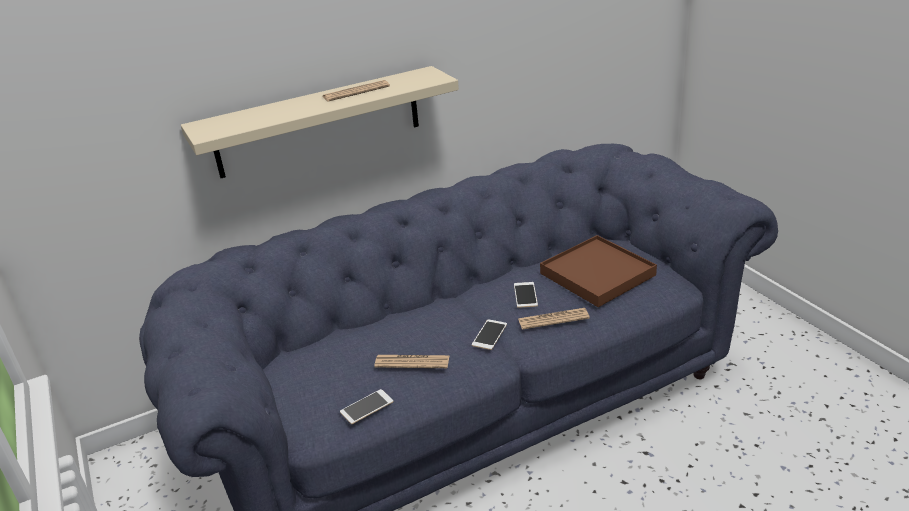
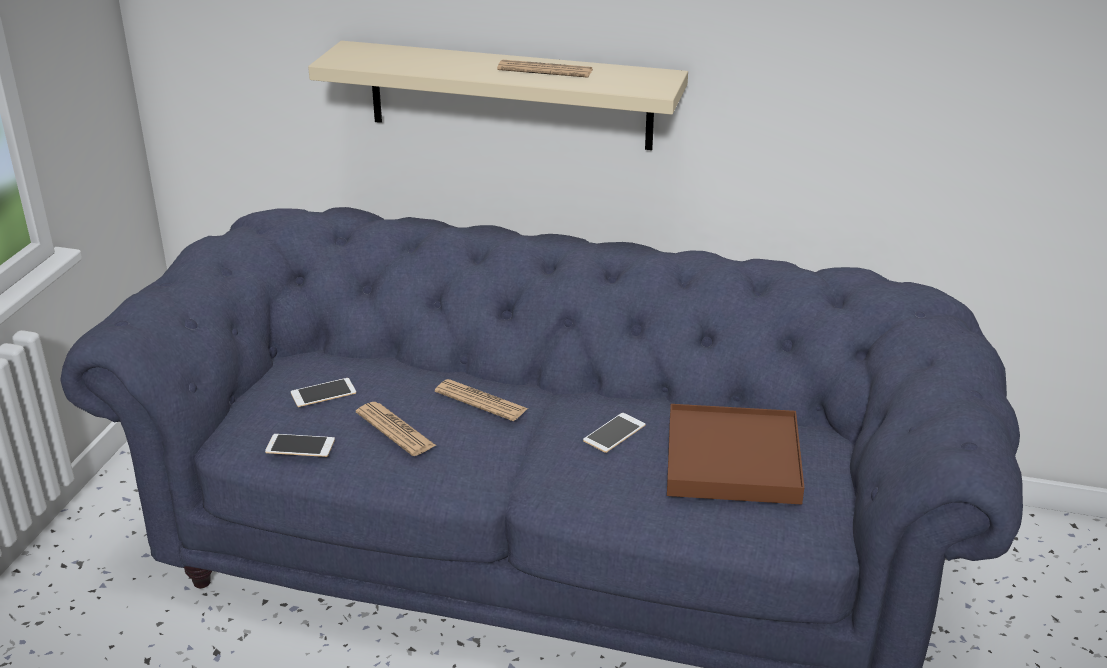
camera: 40 degrees right, 0 degrees up
(489, 334) = (512, 451): phone -> phone (323, 393)
(553, 319) = (601, 478): newspaper -> newspaper (481, 401)

